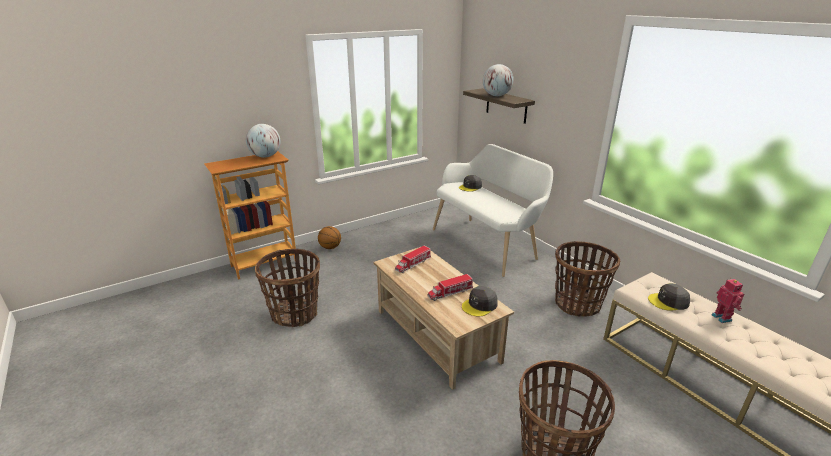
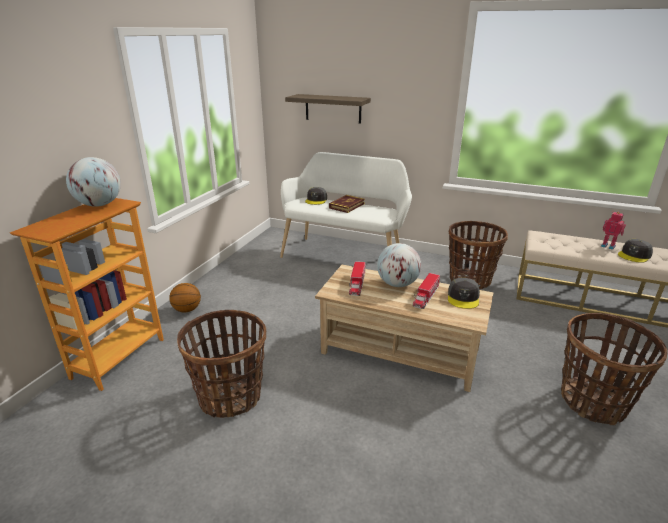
camera: 35 degrees left, 0 degrees up
(488, 198) = (347, 206): none -> book
(496, 96) = (328, 97): globe -> globe (397, 284)
(668, 301) = (569, 246): grey cap -> grey cap (634, 255)

